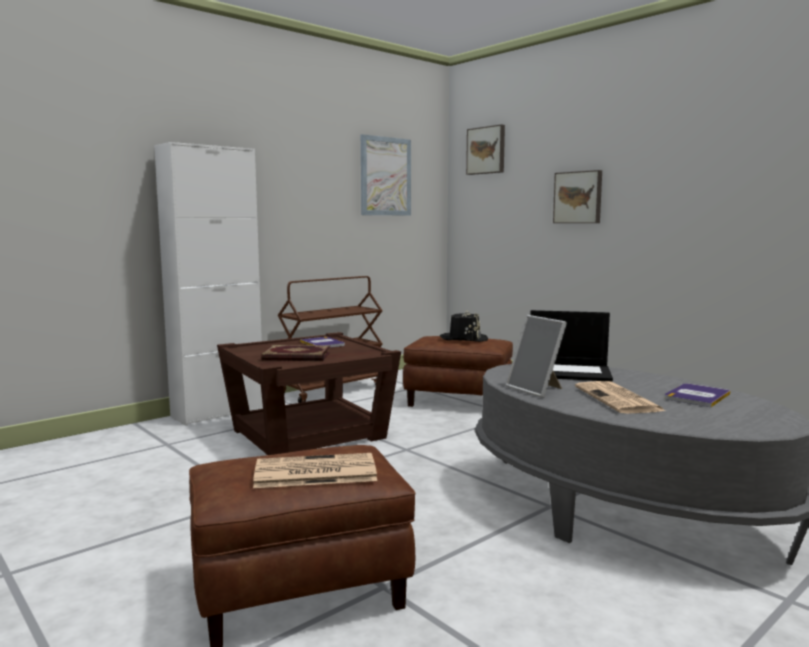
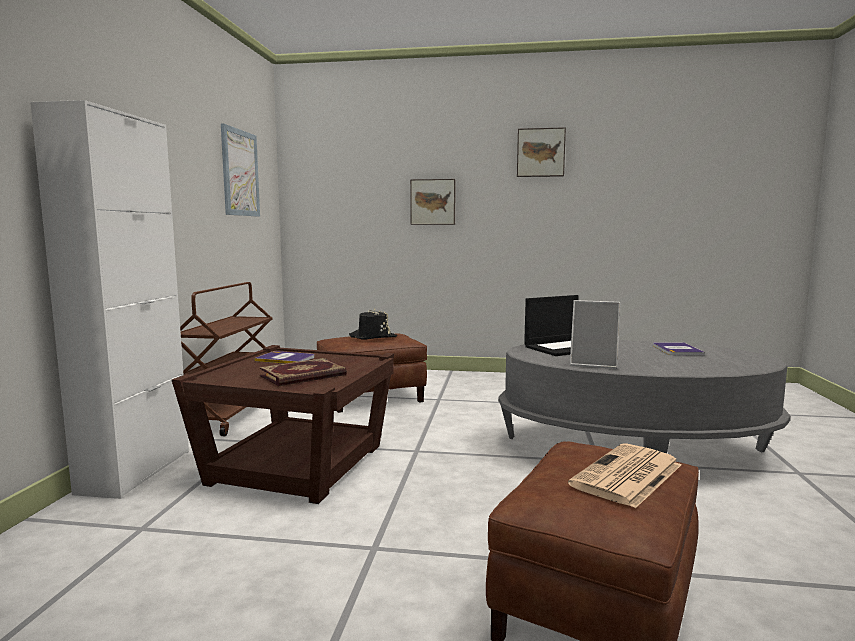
camera: 40 degrees left, 0 degrees up
(486, 150) = (328, 154): picture -> picture (540, 153)
(619, 399) = (653, 360): newspaper -> none

